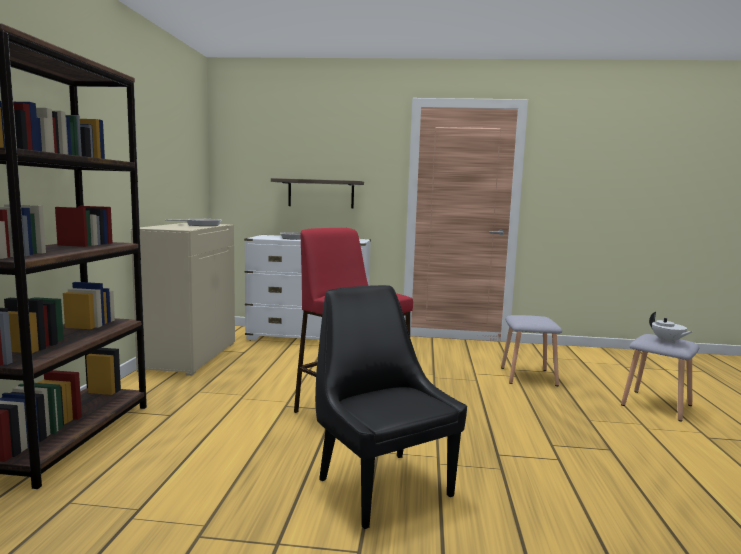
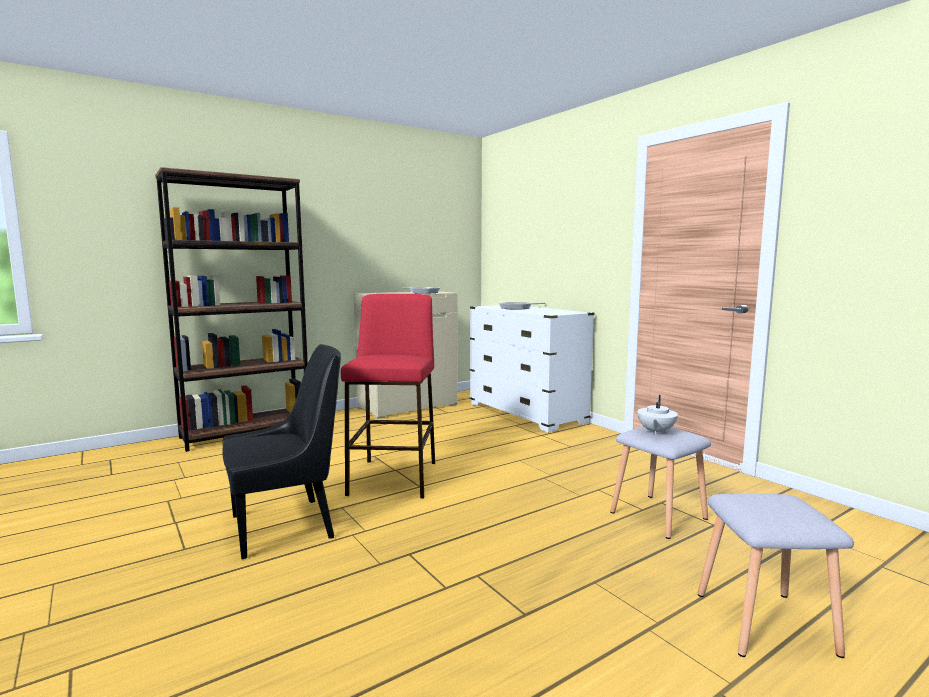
camera: 50 degrees right, 0 degrees up
(321, 193) = (554, 261): shelf -> none
(381, 485) = (287, 526): black chair -> black chair turned 45 degrees clockwise
(667, 341) = (765, 509): white teapot -> white teapot (655, 432)

